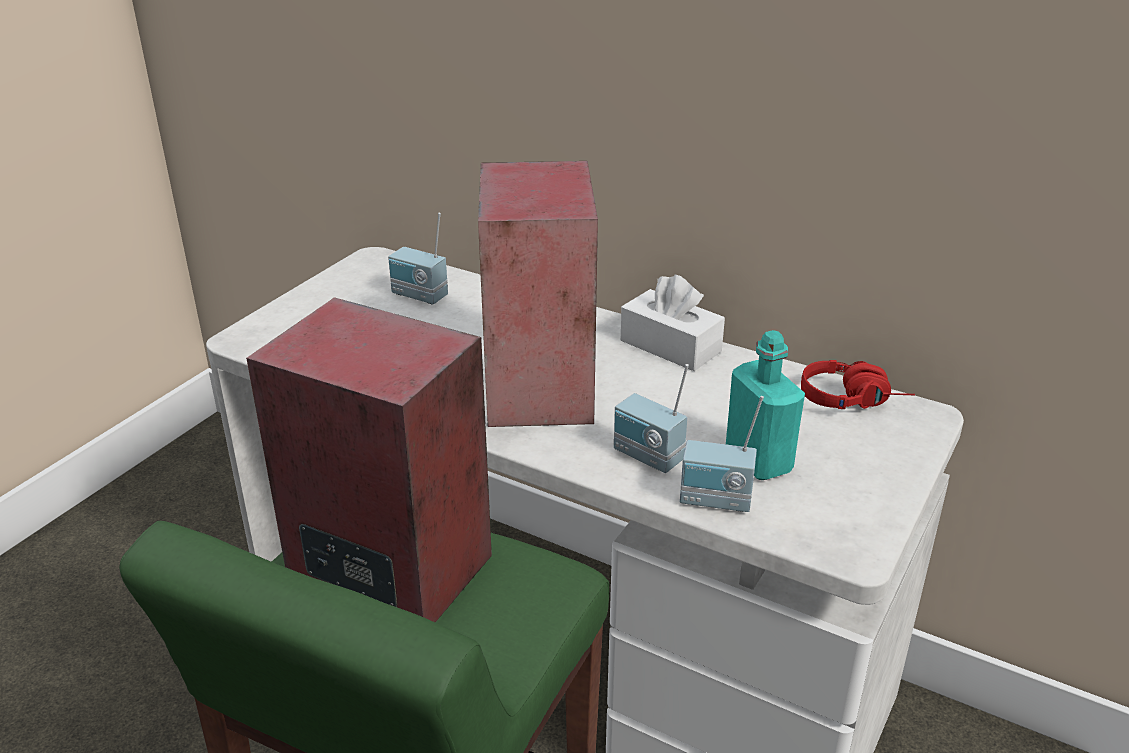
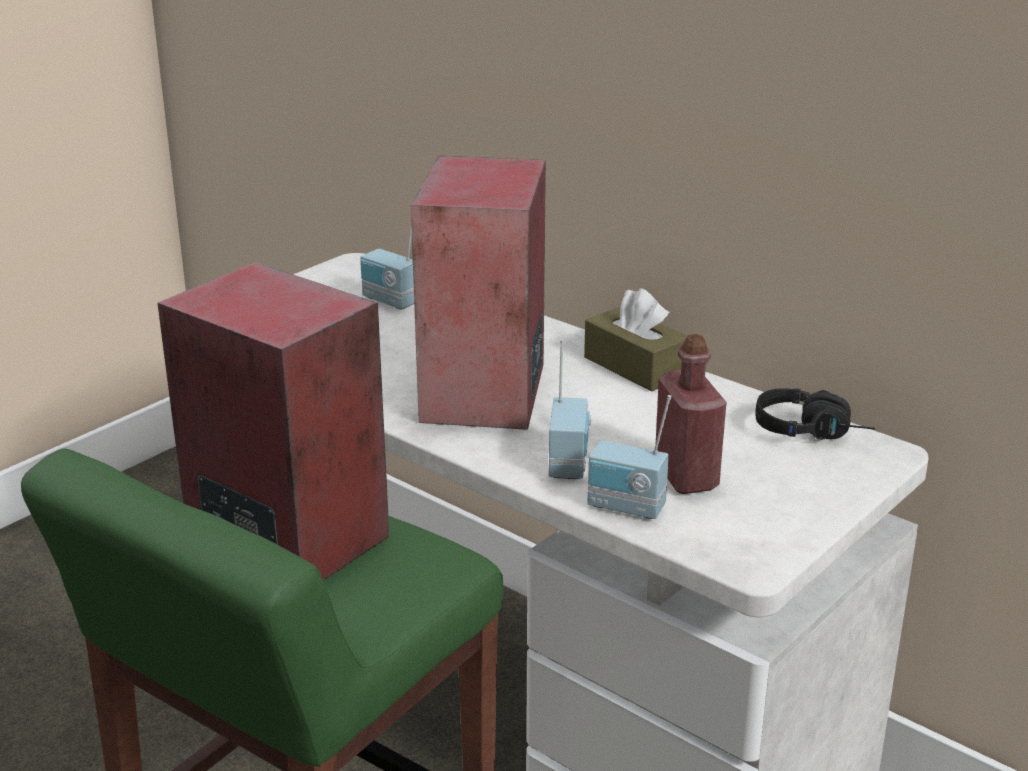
camera: 10 degrees right, 5 degrees down
(647, 457) = (570, 463): radio -> radio turned 135 degrees counterclockwise
(670, 346) = (635, 367): white tissue box -> brown tissue box
(758, 460) = (686, 476): turquoise bottle -> red bottle
(853, 400) = (812, 432): red headphones -> black headphones

